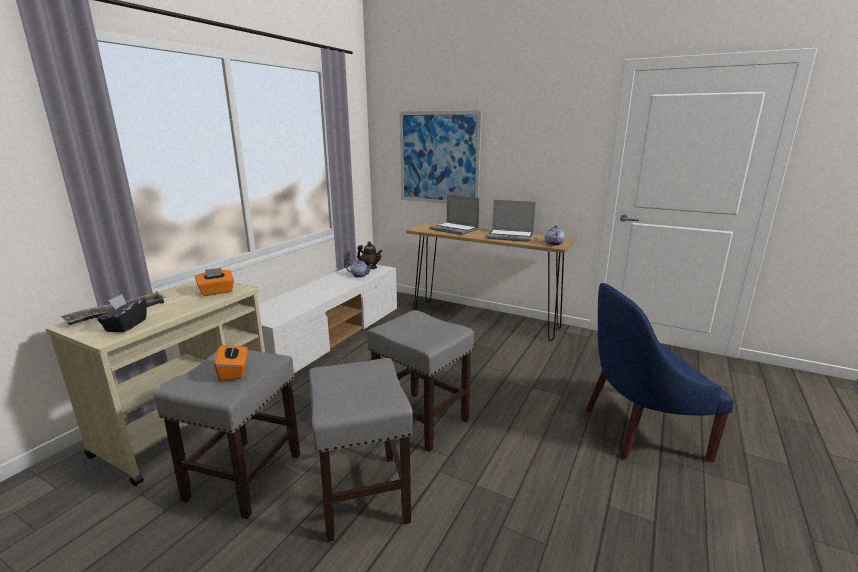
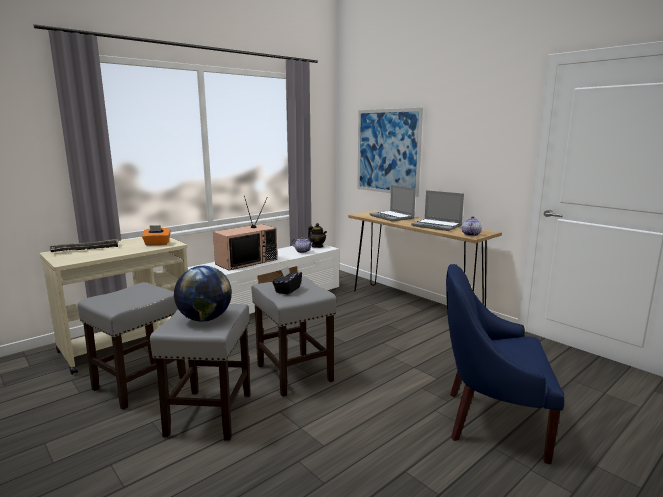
camera: 20 degrees right, 5 degrees down
(126, 325) = (82, 256): black tissue box -> black tissue box (287, 290)
(234, 372) = (134, 297): orange tissue box -> none
(306, 296) = (246, 261): none -> television
(361, 387) = (205, 319): none -> globe

